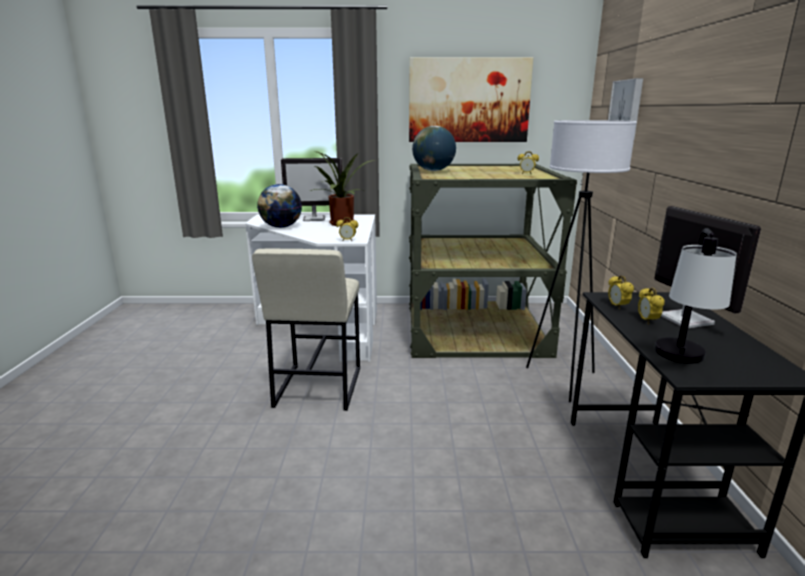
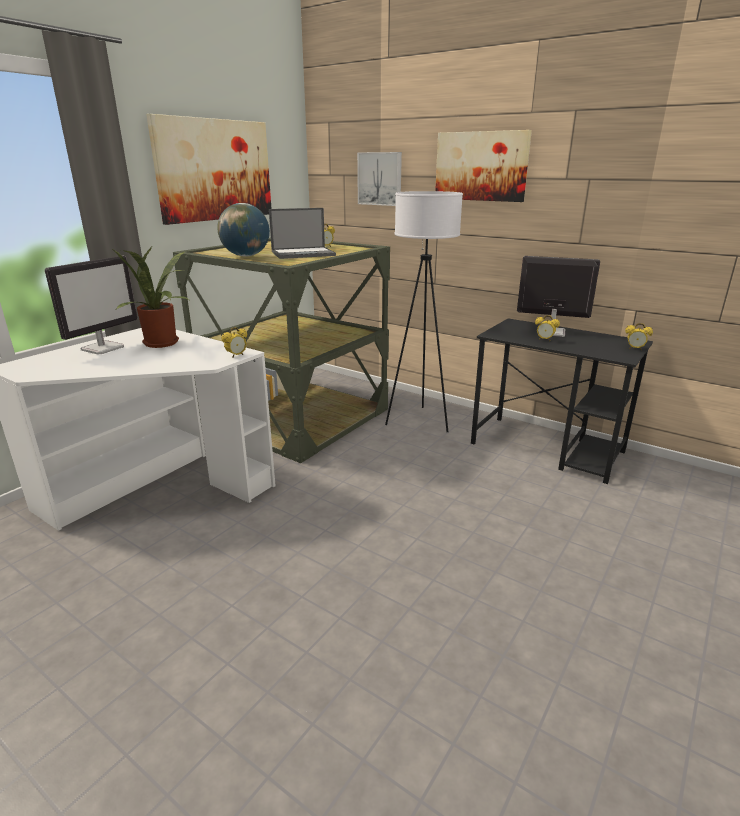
camera: 55 degrees left, 5 degrees up
(281, 227) = (99, 369): globe -> none
(318, 388) = (284, 533): beige chair -> none
(482, 175) = (304, 253): none -> laptop
(617, 307) = (514, 337): alarm clock -> alarm clock (635, 349)
(681, 363) = (608, 353): table lamp -> none
(696, 90) = (481, 166): none -> picture

